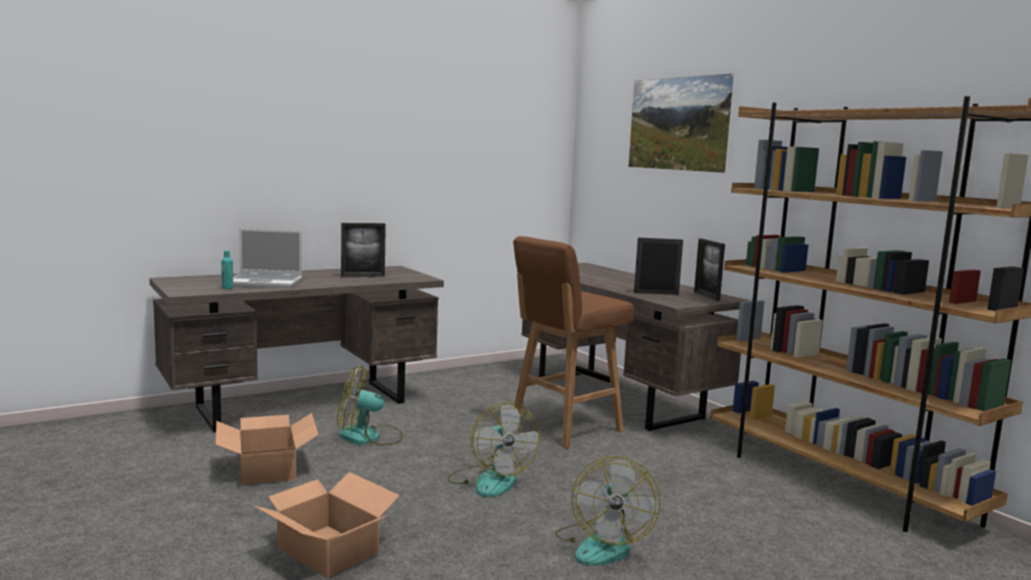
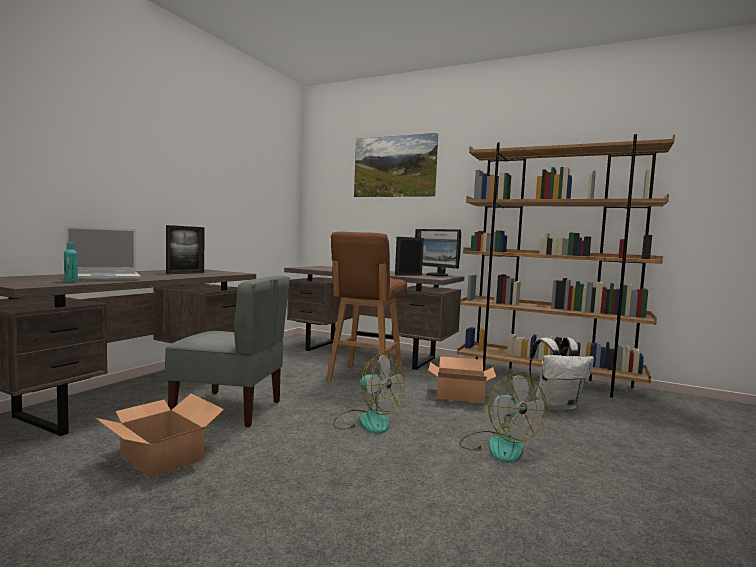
camera: 30 degrees left, 5 degrees down
(327, 551) = (316, 515): cardboard box -> cardboard box (460, 395)
(369, 437) = (229, 410): fan -> grey chair
(706, 296) = (437, 275): picture frame -> monitor
(778, 521) = (556, 406): none -> white backpack

